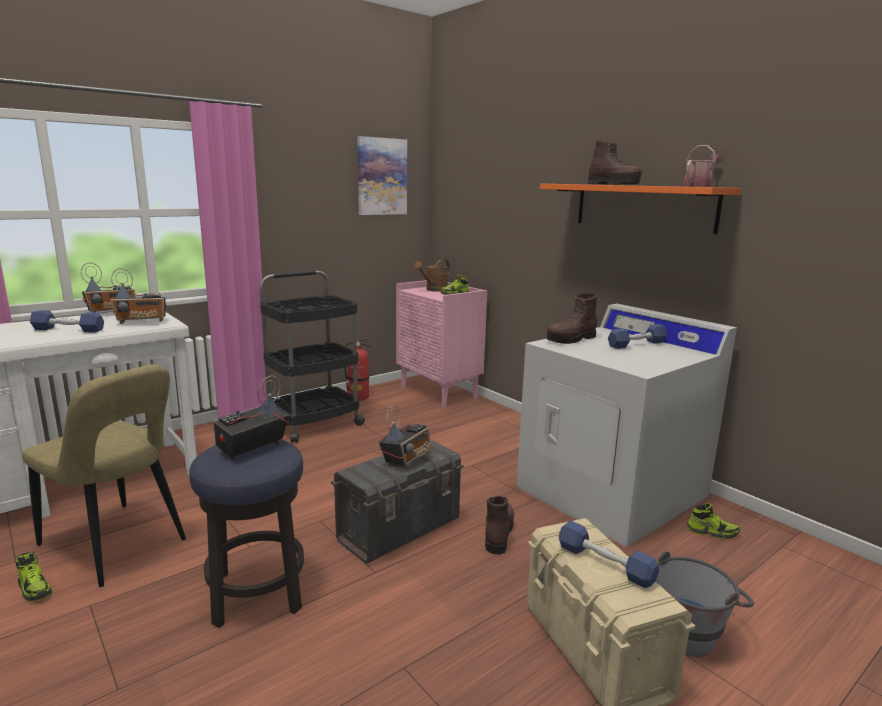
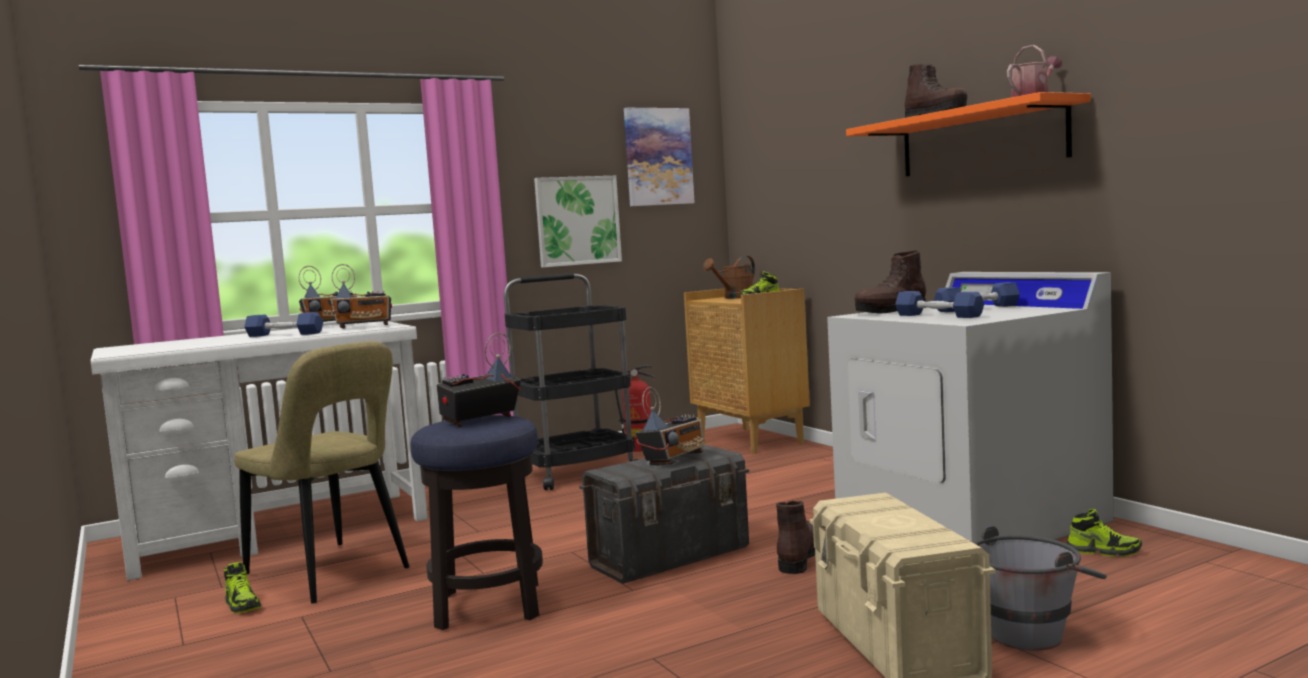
camera: 10 degrees right, 10 degrees down
(318, 225) = (577, 220): none -> picture
(438, 393) = (750, 441): pink cabinet -> brown cabinet
(605, 563) = (893, 520): blue dumbbell -> blue dumbbell (938, 316)

